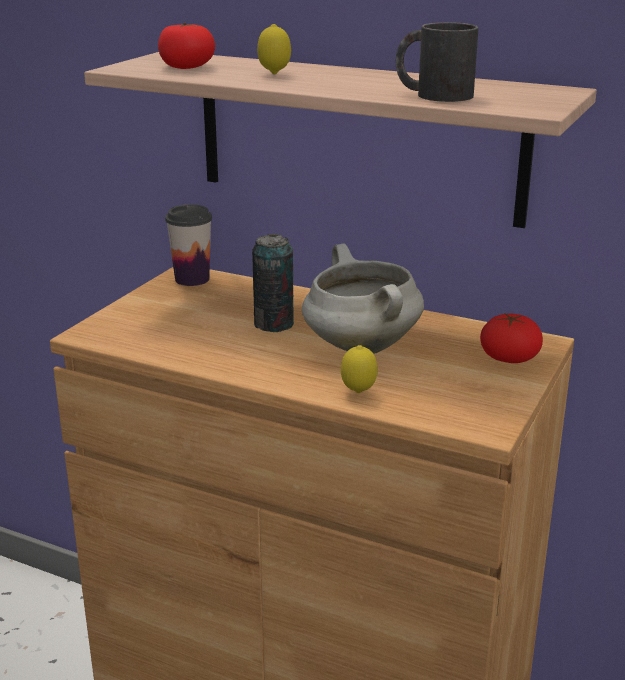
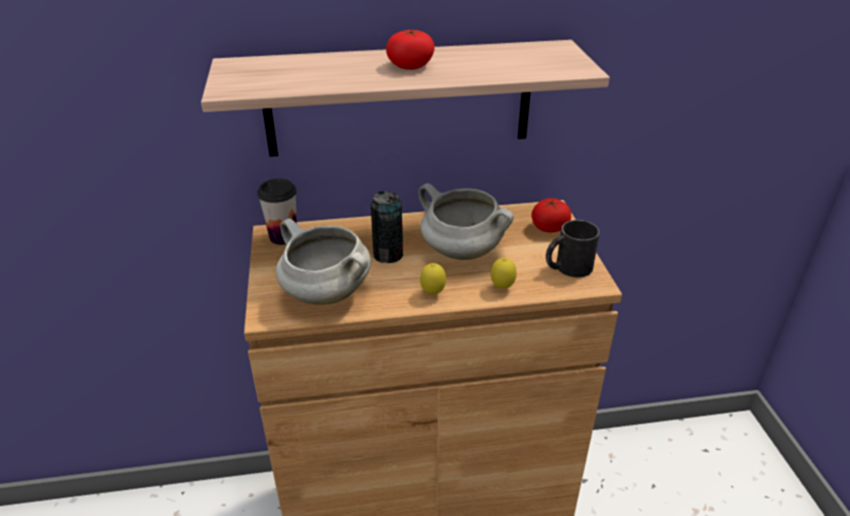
camera: 35 degrees left, 10 degrees up
(162, 335) = (324, 294): none -> white cooking pot
(187, 67) = (277, 76): tomato -> tomato (410, 65)
(274, 74) = (359, 70): lemon -> lemon (432, 294)
(433, 95) = (501, 69): black mug -> black mug (567, 268)

